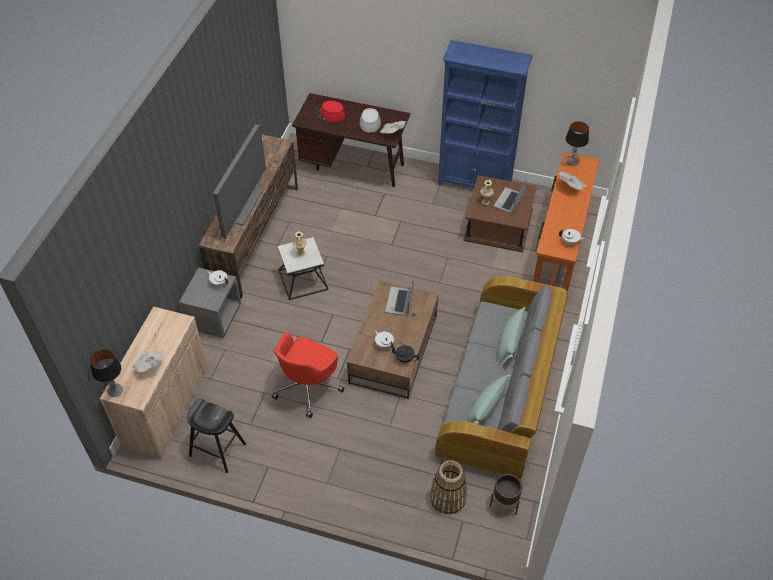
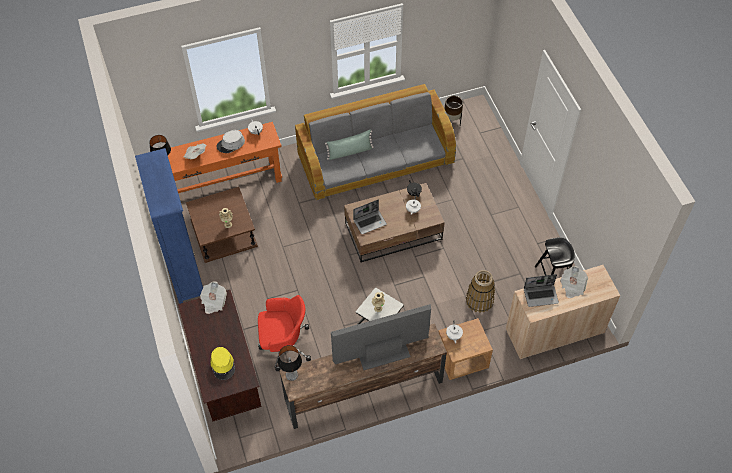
camera: 125 degrees left, 5 degrees up
(115, 390) = (607, 291): table lamp -> table lamp (292, 375)
(214, 317) = (461, 359): grey nightstand -> brown nightstand
(308, 387) = (464, 260): red office chair -> red office chair (284, 344)
(329, 114) = (223, 365): red hat -> yellow hat
(370, 121) = (211, 327): grey hat -> grey hat (231, 144)
(448, 498) = (472, 146): basket -> basket (479, 300)
(485, 408) = (410, 139): green pillow -> none
(509, 201) = (217, 210): laptop -> laptop (541, 295)

